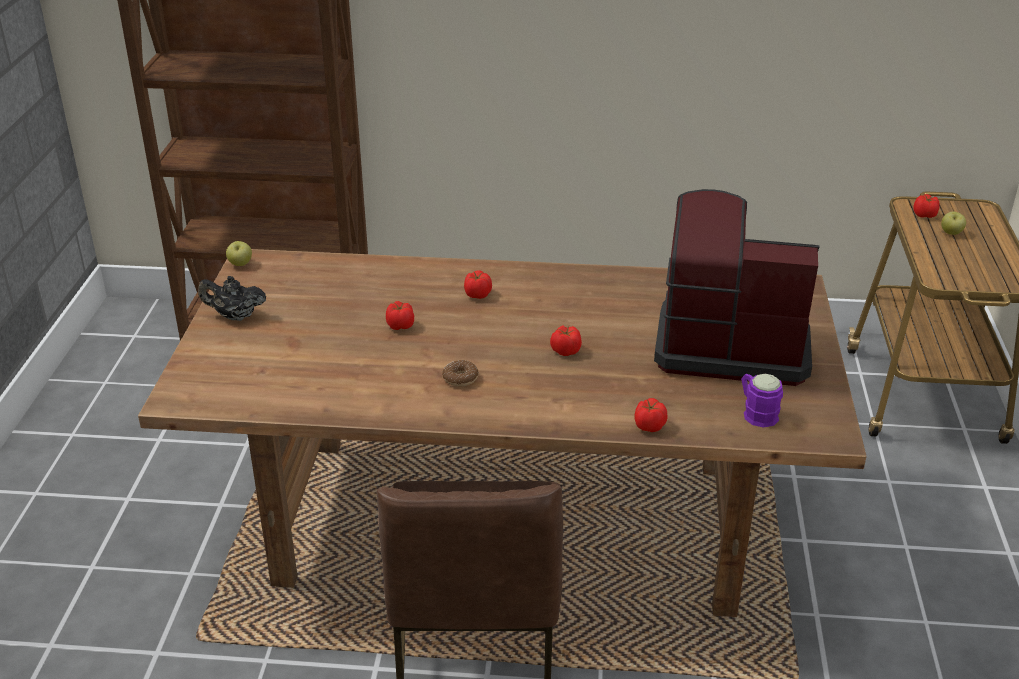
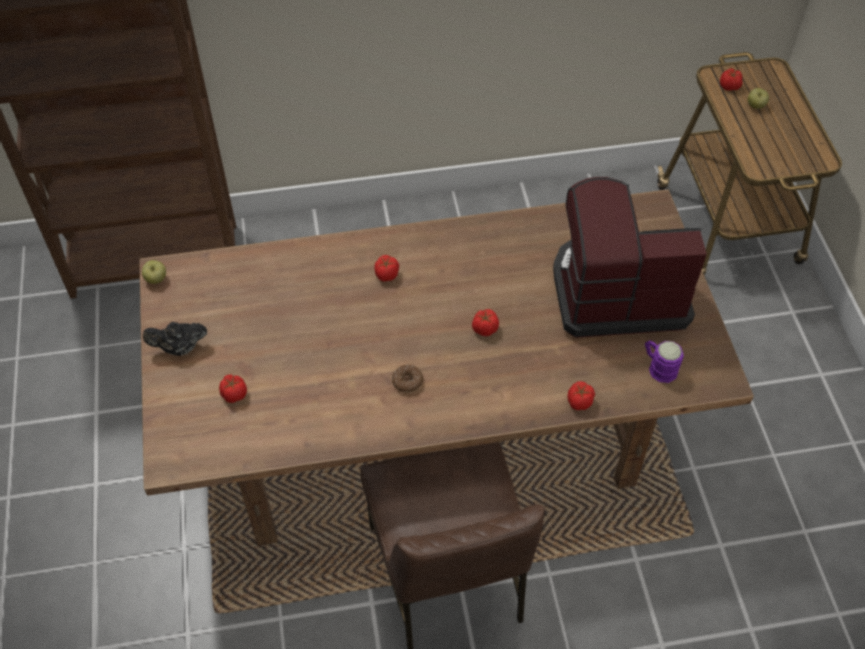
camera: 15 degrees left, 20 degrees up
(400, 325) = (332, 328): tomato -> tomato (234, 394)

